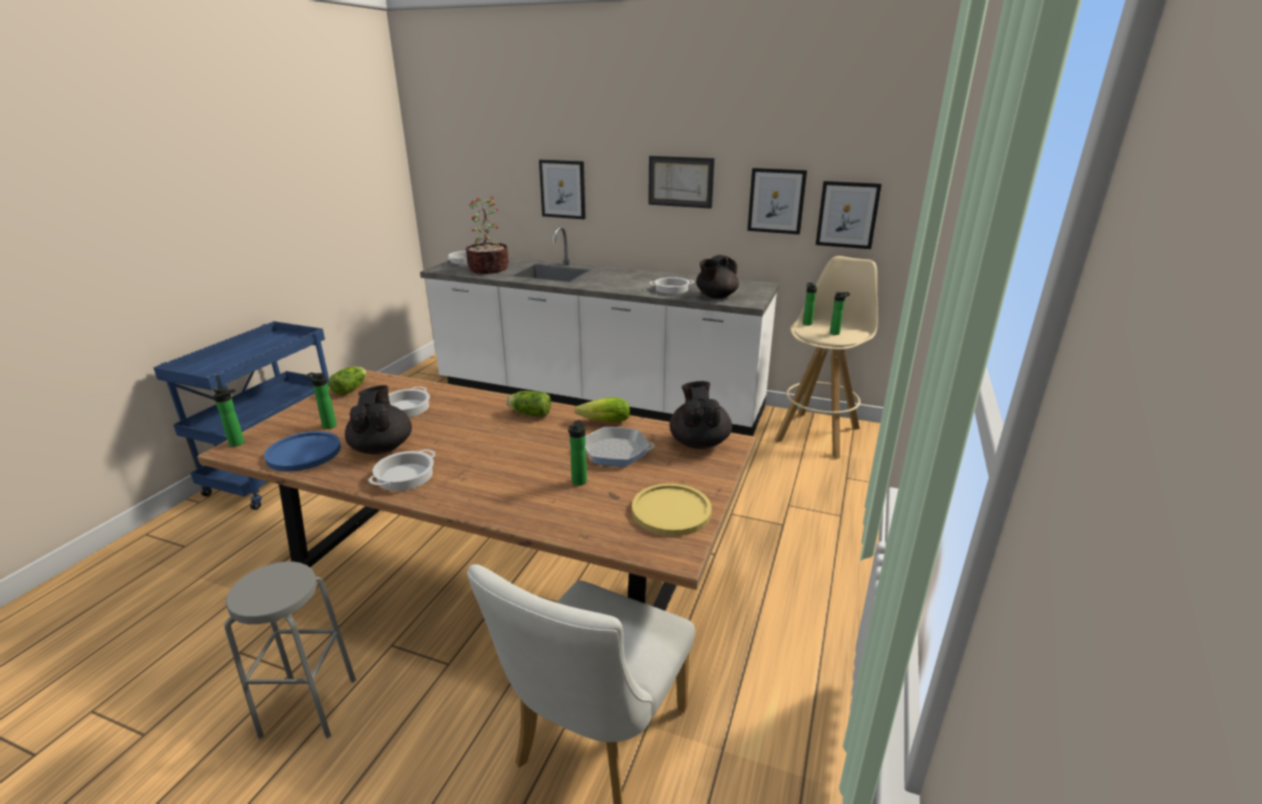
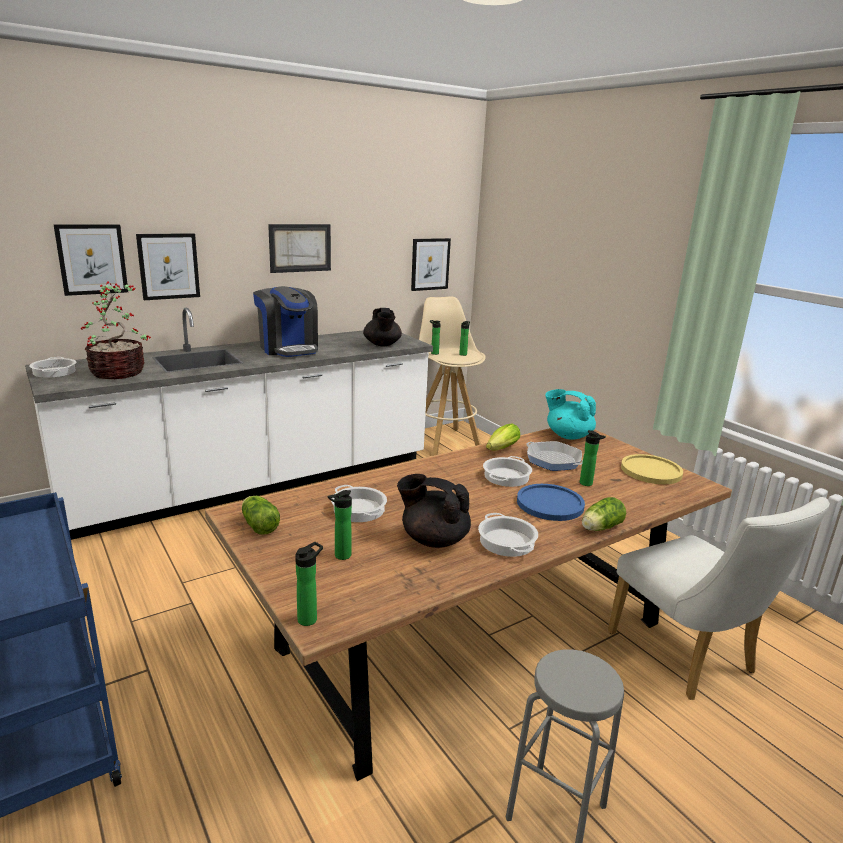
camera: 55 degrees left, 5 degrees down
(304, 453) = (392, 581): blue plate -> blue plate (550, 504)
(529, 413) = (449, 467): lettuce -> lettuce (599, 528)
(615, 452) = (553, 460): frying pan -> frying pan turned 90 degrees clockwise
(631, 280) = (288, 349): none -> coffee machine
(672, 289) = (339, 347): cooking pot -> cooking pot (506, 476)
(699, 442) = (568, 435): black teapot -> turquoise teapot
(776, 201) = (381, 258): picture -> picture (92, 259)

